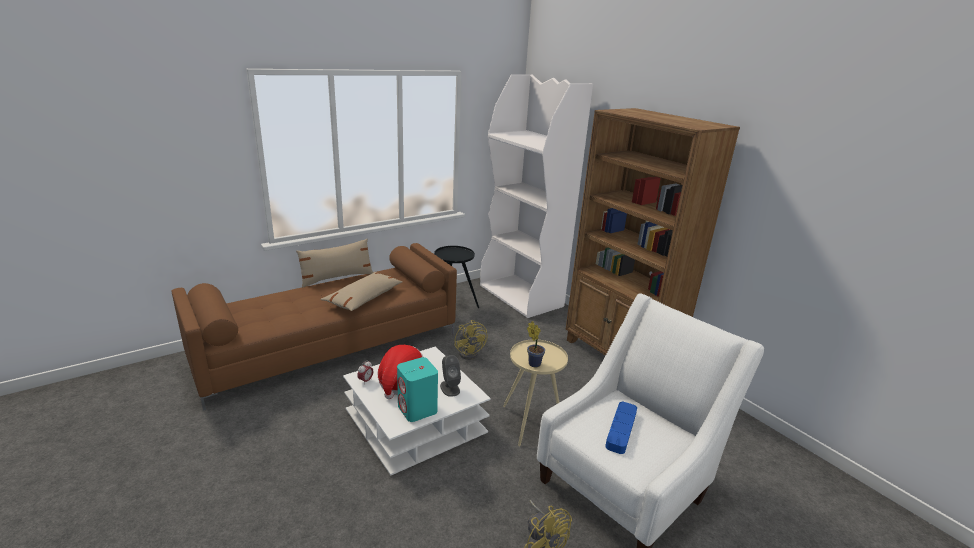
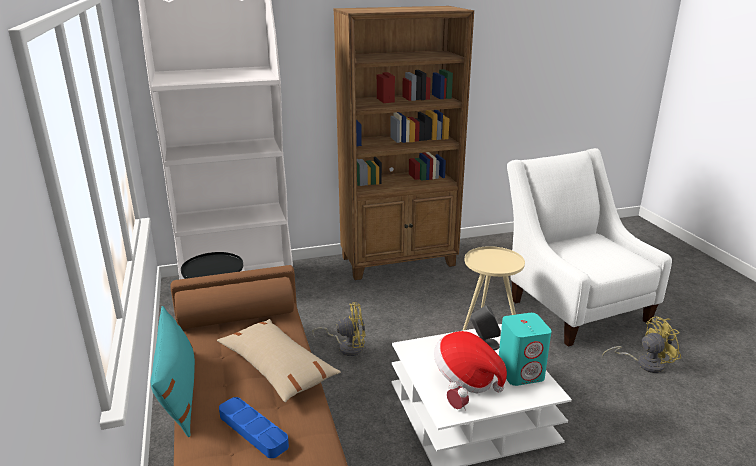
camera: 70 degrees left, 0 degrees up
(337, 278) = (179, 392): beige pillow -> turquoise pillow
(533, 363) = (505, 266): potted plant -> none
(621, 430) = (593, 255): blue tray -> blue tray (253, 430)

